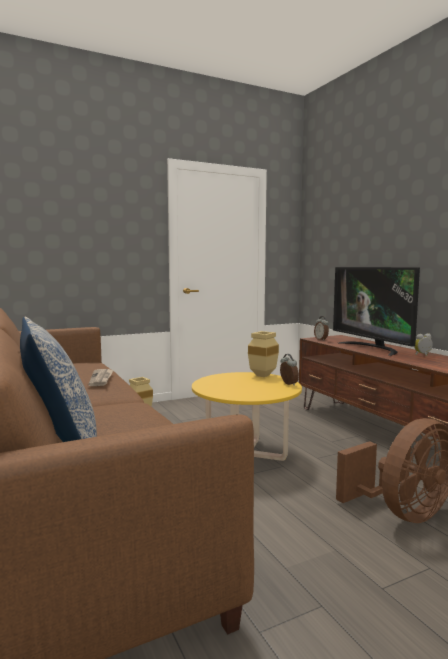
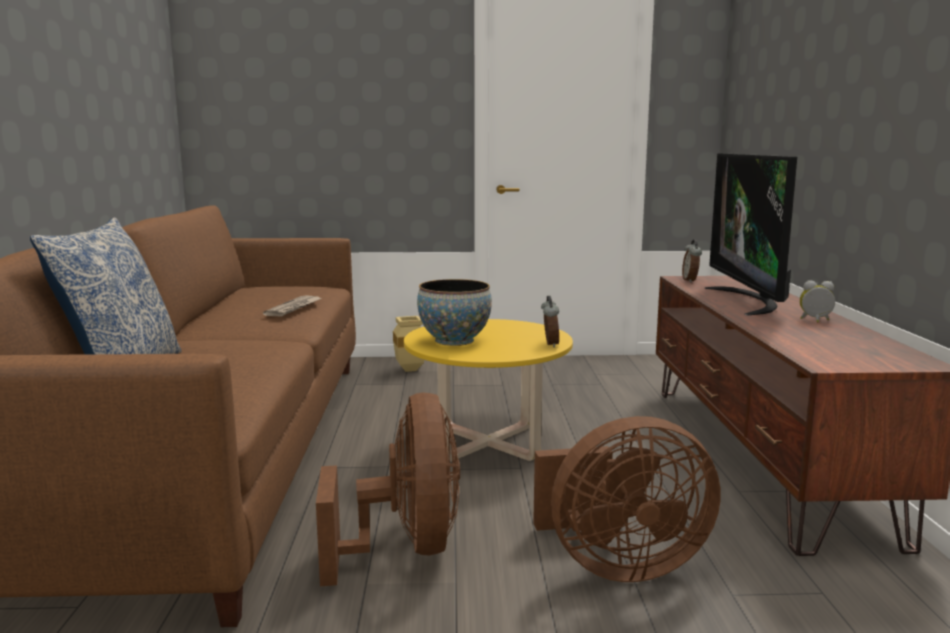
camera: 25 degrees right, 5 degrees up
(230, 389) = (454, 341): none -> bowl
(263, 376) = (534, 329): beige vase -> none
(281, 535) = (406, 548): none -> brown fan

